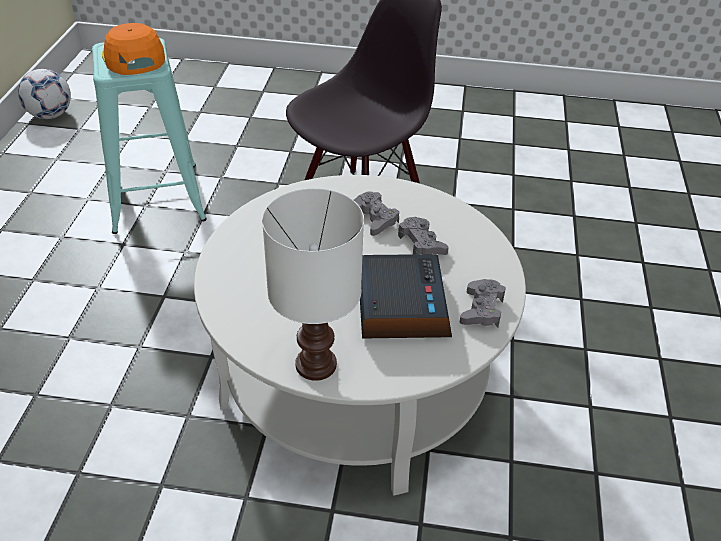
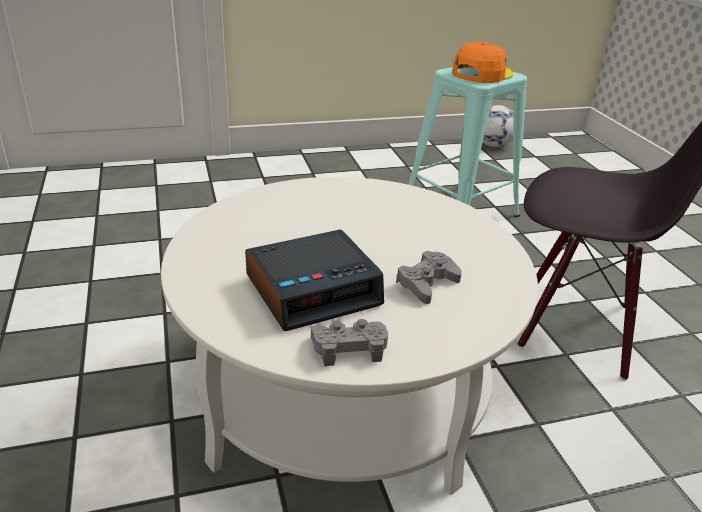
camera: 65 degrees right, 10 degrees down
(317, 363) = (201, 259): white table lamp -> none
(374, 218) = (437, 246): grey game controller -> none

